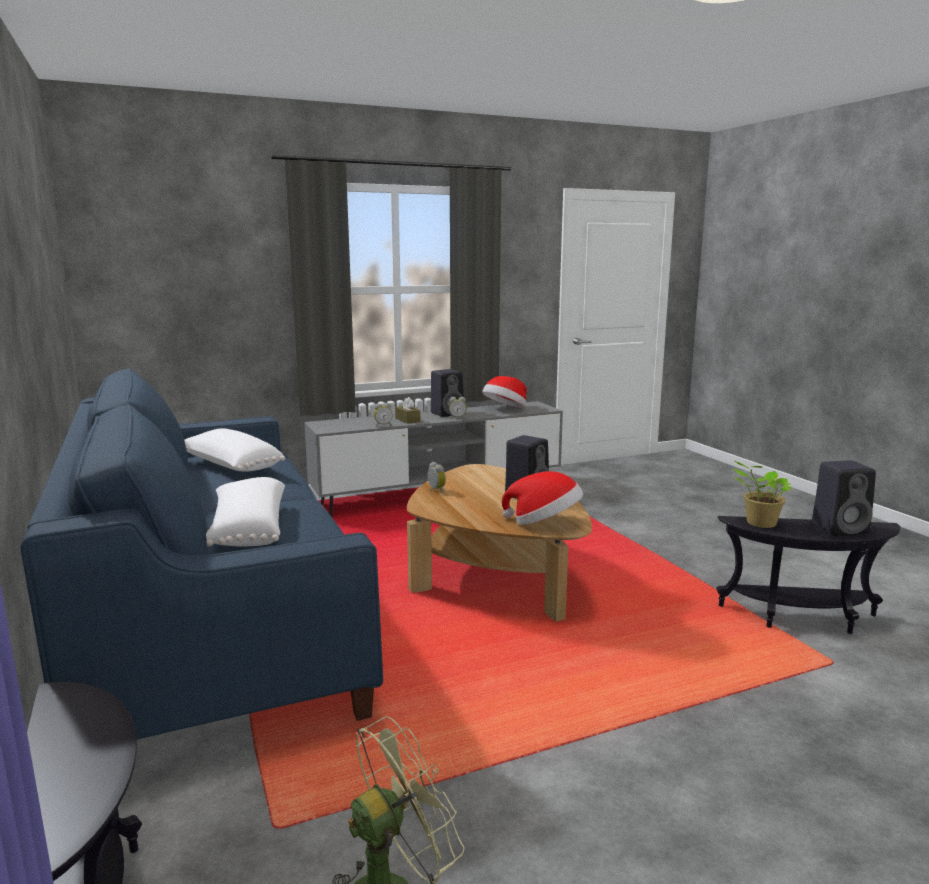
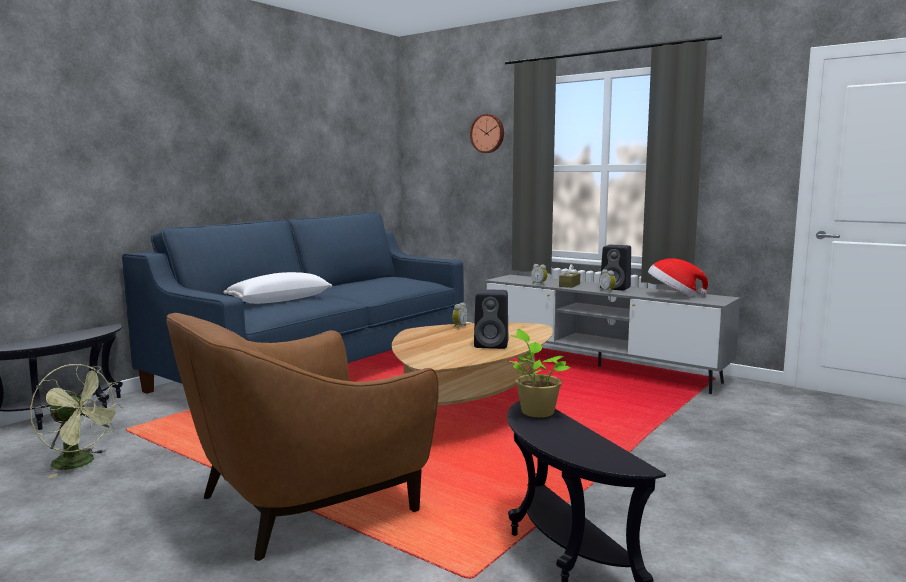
camera: 60 degrees right, 5 degrees down
(229, 466) = (383, 281): white pillow -> none
(236, 246) = (488, 133): none -> wall clock
(544, 522) = (432, 357): hat -> none
(659, 709) = (304, 503): none -> brown armchair
(840, 529) = (580, 445): black speaker -> none

